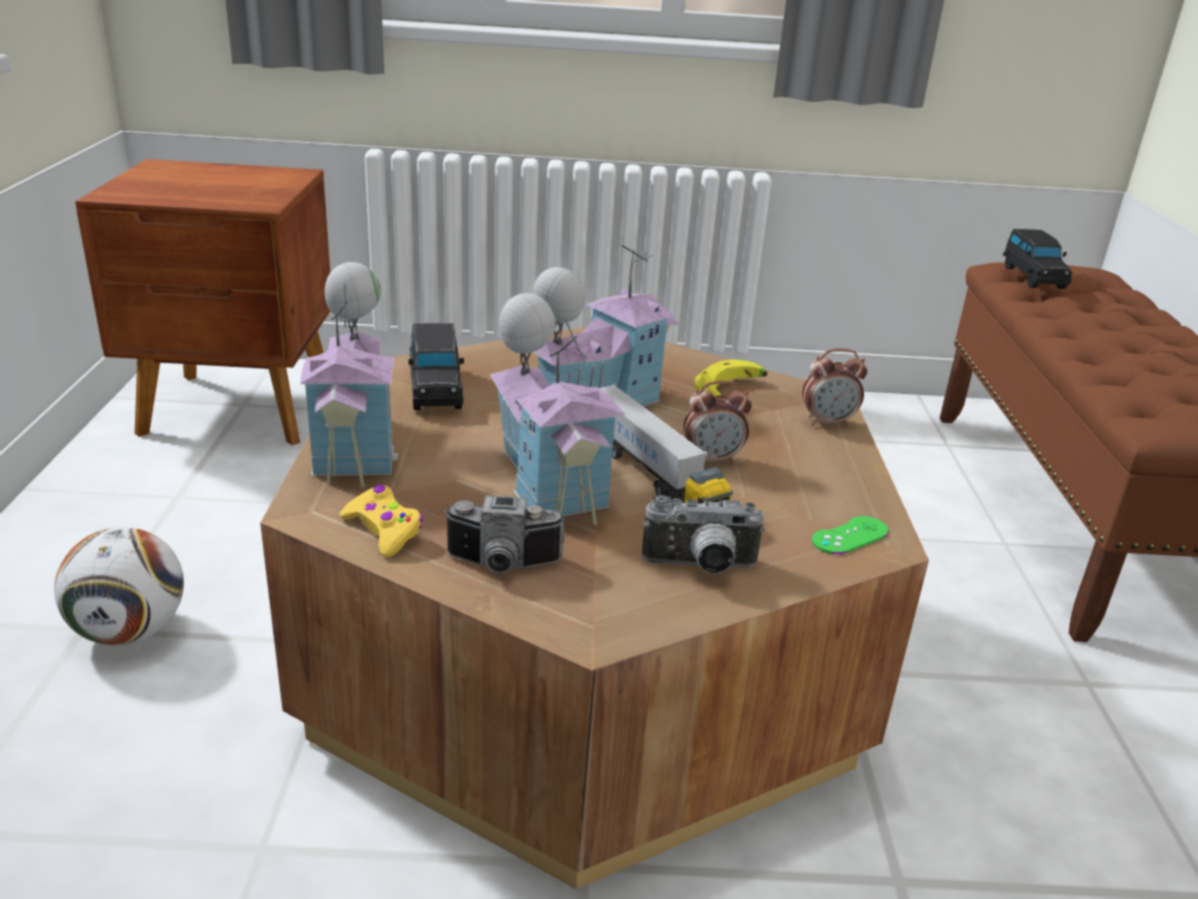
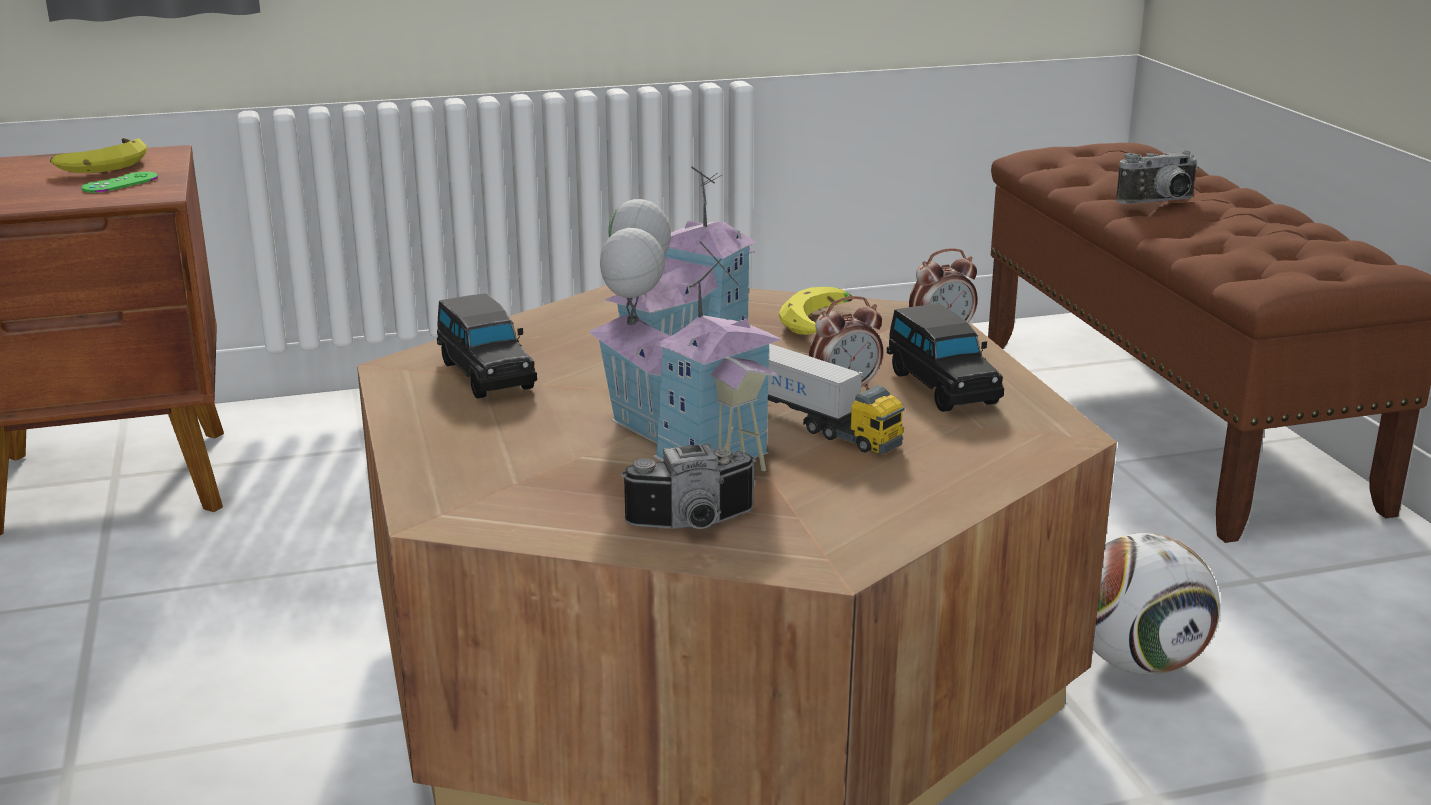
camera: 15 degrees left, 5 degrees down
(130, 632) = (134, 759): football -> football (1138, 662)
(247, 176) = (100, 165): none -> banana
(357, 444) = (439, 443): toy house -> none
(384, 530) = (538, 517): yellow game controller -> none
(700, 567) = (900, 489): camera -> camera (1160, 202)
(850, 536) = (1029, 434): green game controller -> green game controller (120, 183)
(1032, 277) = (1071, 160): black toy car -> black toy car (941, 386)

